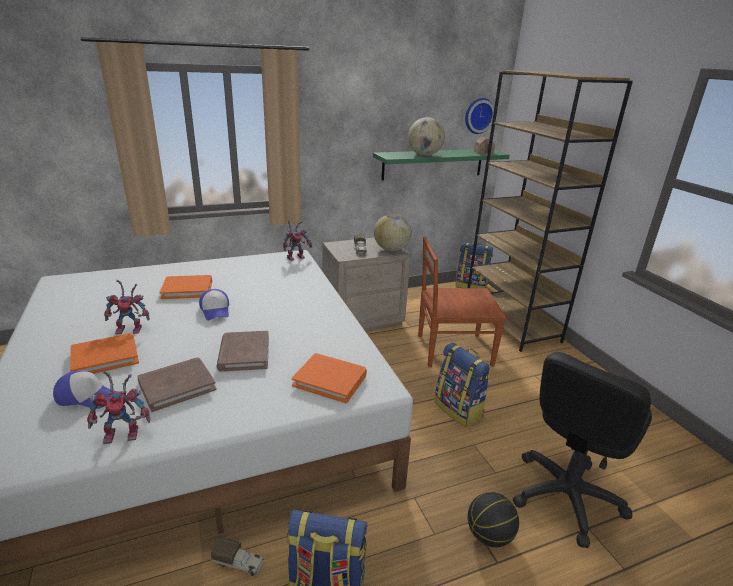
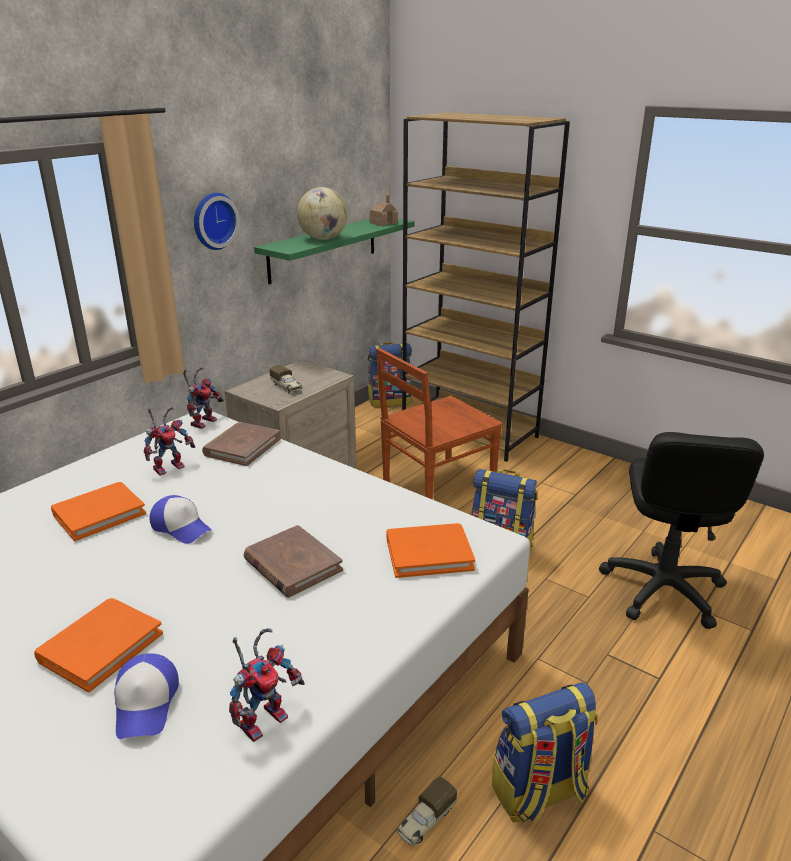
camera: 30 degrees left, 0 degrees up
(86, 396) = (146, 703): cap -> cap turned 105 degrees clockwise
(132, 329) = (88, 596): toy robot -> toy robot (170, 466)
(177, 386) = (256, 636): brown book -> brown book (242, 447)
(239, 563) = (425, 821): toy truck -> toy truck turned 150 degrees clockwise
(391, 249) = (325, 377): globe -> none
(478, 115) = (362, 175): wall clock -> wall clock (213, 221)
(488, 535) = (632, 658): basketball -> none

